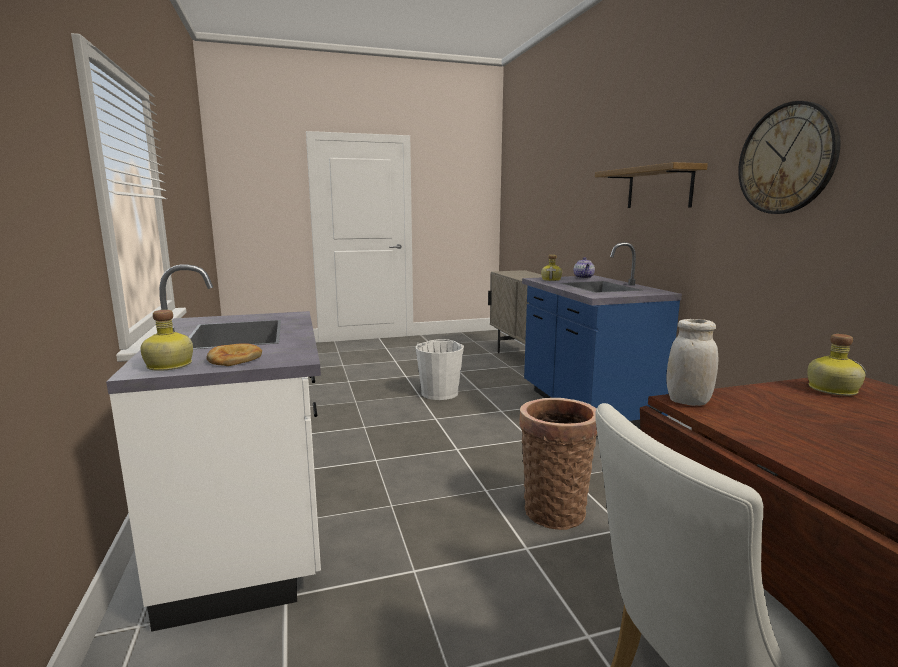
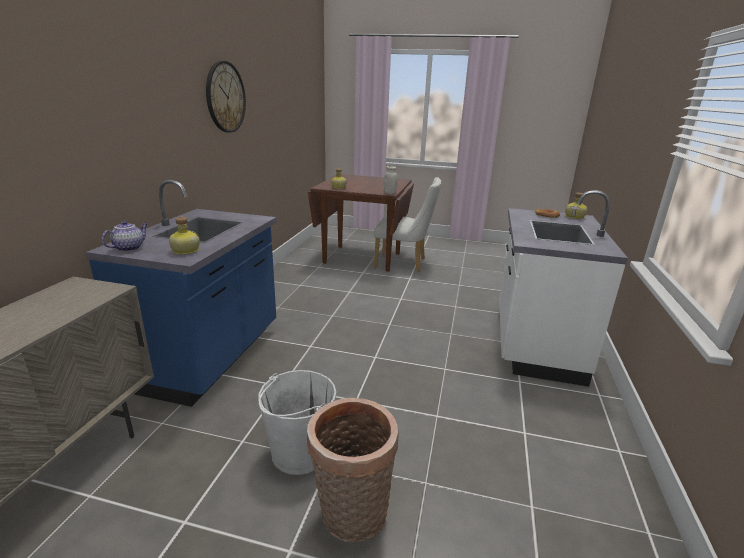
camera: 150 degrees left, 10 degrees up
(554, 509) = (367, 306): basket -> basket (351, 516)
(659, 188) = (145, 116): shelf -> none

